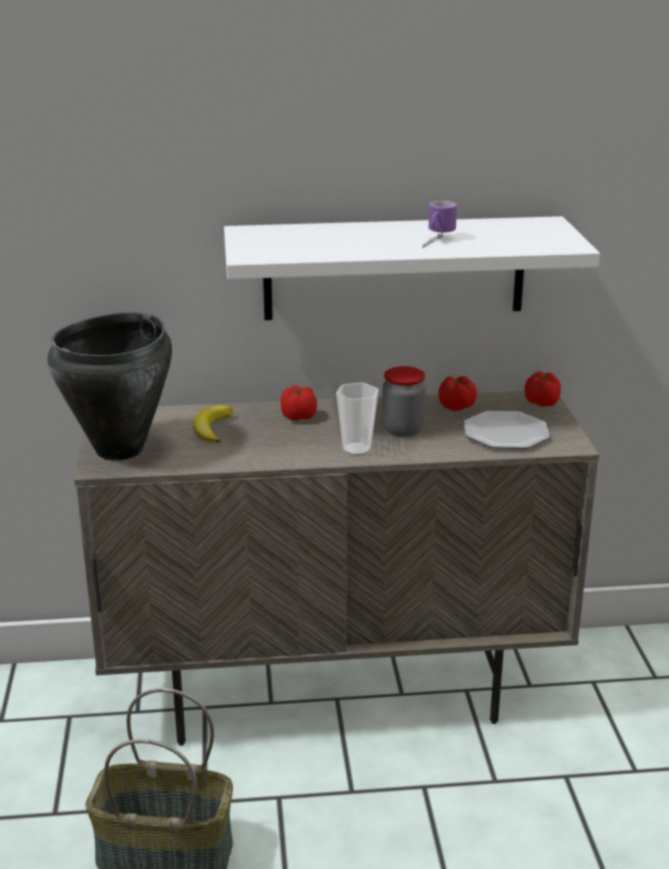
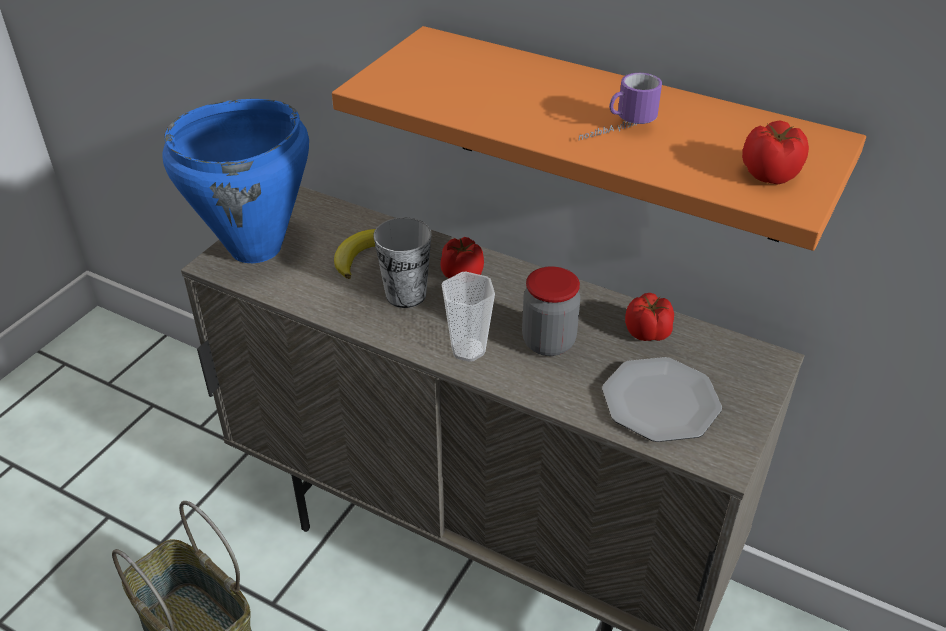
camera: 35 degrees right, 15 degrees up
(120, 450) = (257, 248): black cooking pot -> blue cooking pot
(274, 438) = (406, 294): none -> cup
(394, 268) = (618, 135): white shelf -> orange shelf
(542, 402) = (761, 371): tomato -> tomato (771, 174)

